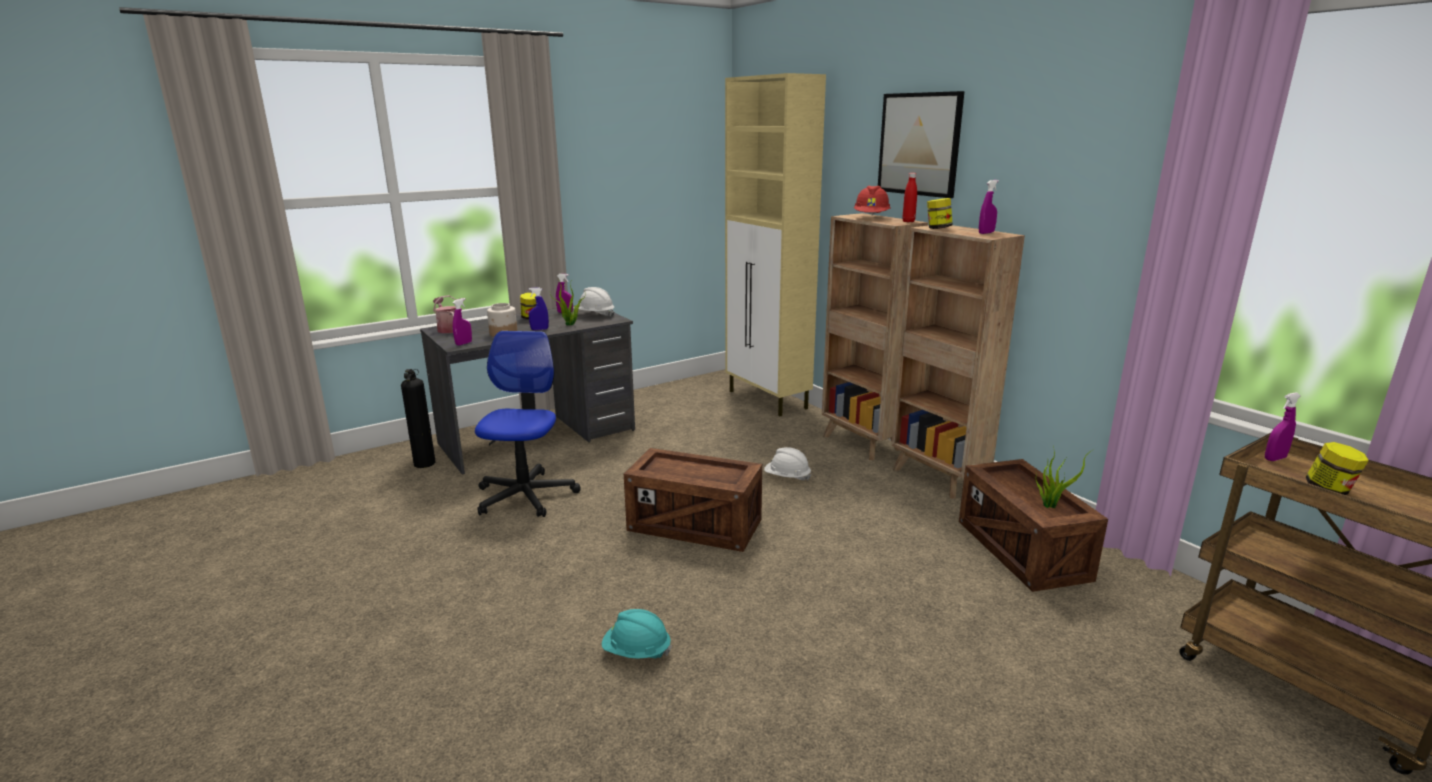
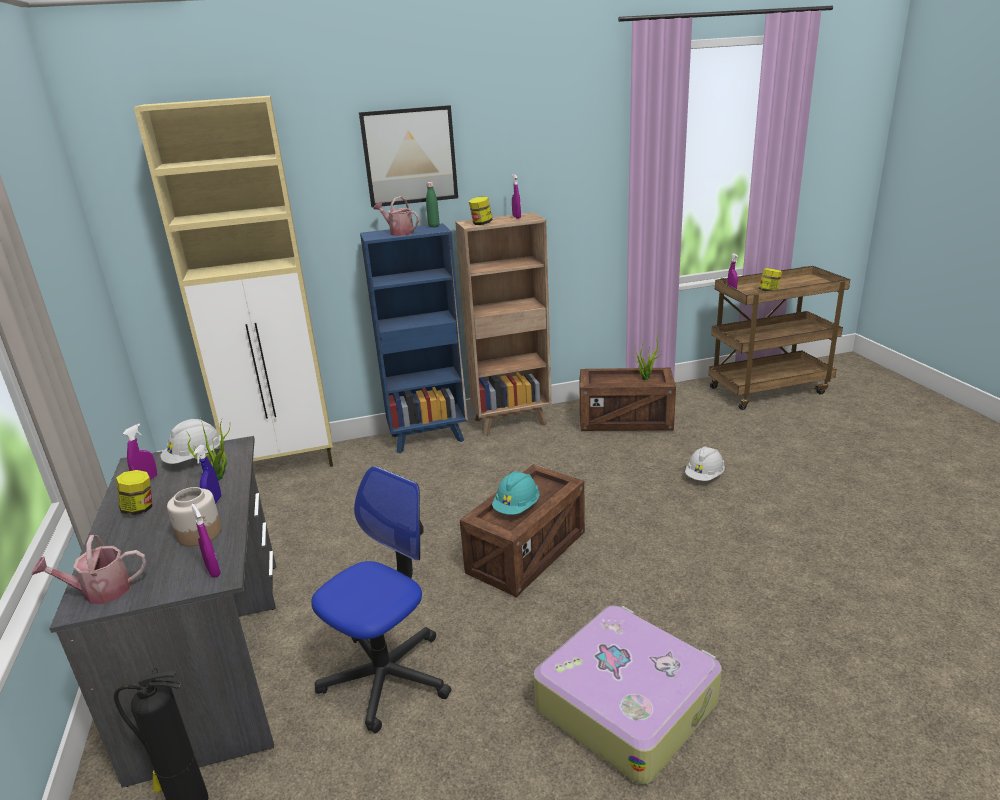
camera: 70 degrees left, 5 degrees up
(502, 605) = (626, 703): none -> suitcase
(525, 496) = (386, 677): office chair -> office chair turned 105 degrees clockwise
(636, 652) = (715, 612): turquoise hard hat -> turquoise hard hat (517, 507)
(787, 478) = (466, 487): white hard hat -> white hard hat (704, 476)
(862, 443) = (429, 438): brown bookcase -> blue bookcase
(871, 218) = (399, 232): red hard hat -> watering can
(908, 221) = (434, 226): red bottle -> green bottle

